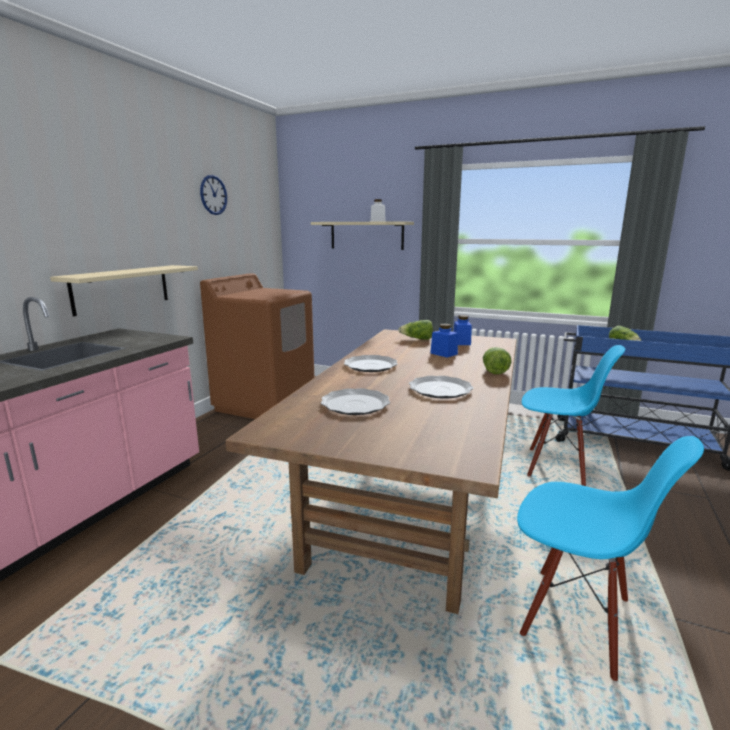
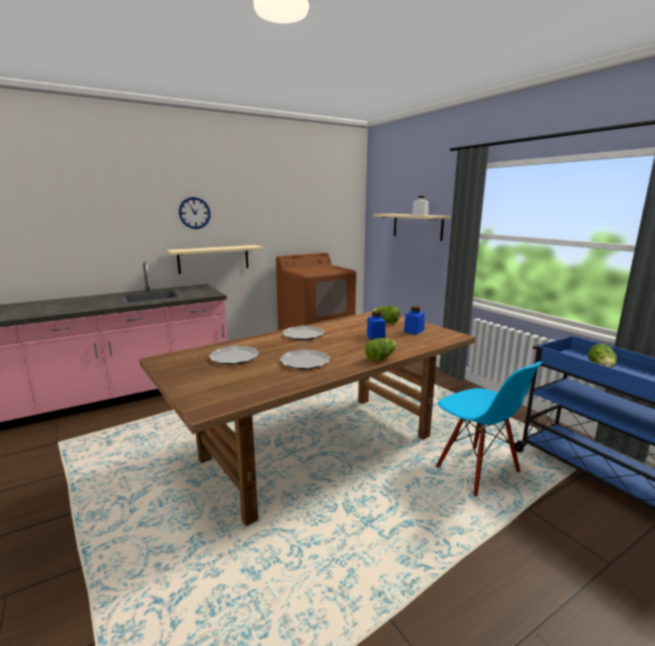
camera: 35 degrees right, 0 degrees up
(213, 195) = (296, 194): wall clock -> wall clock (194, 213)
(576, 619) = (314, 573): blue chair -> none

